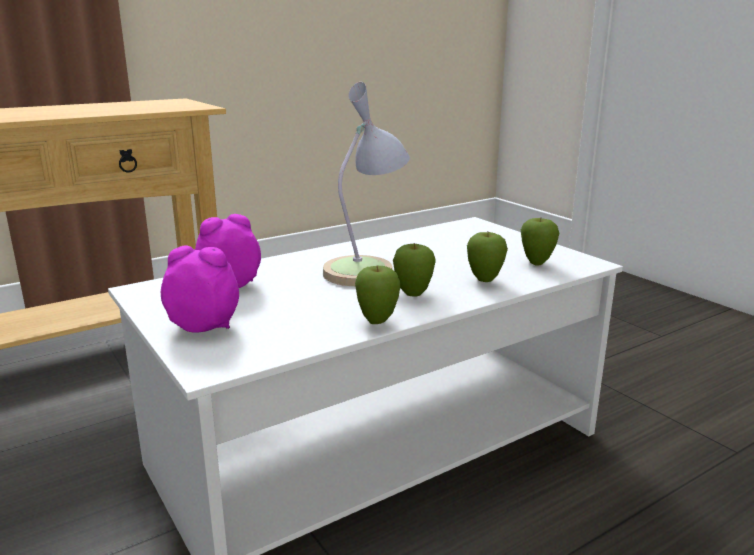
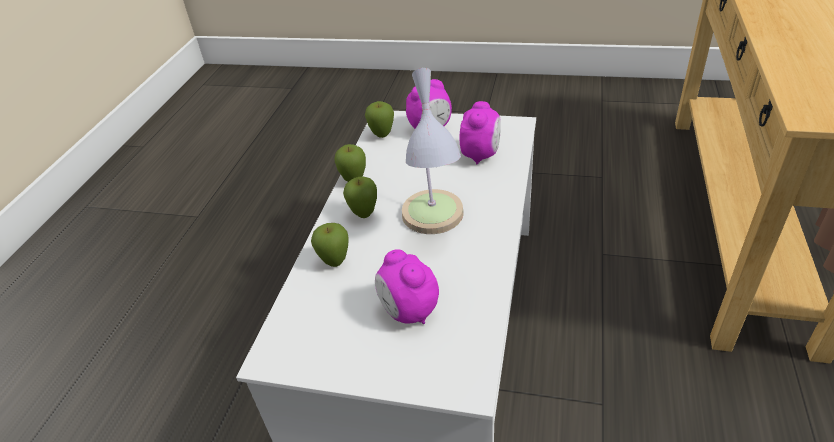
camera: 140 degrees right, 20 degrees up
(465, 247) = (408, 312): none -> alarm clock
(536, 263) = (317, 322): apple -> apple (382, 136)

